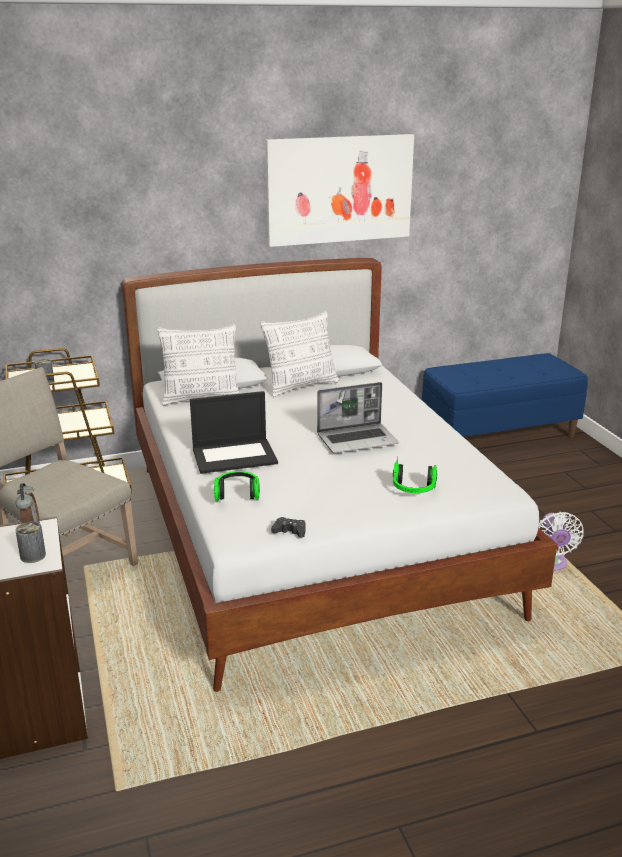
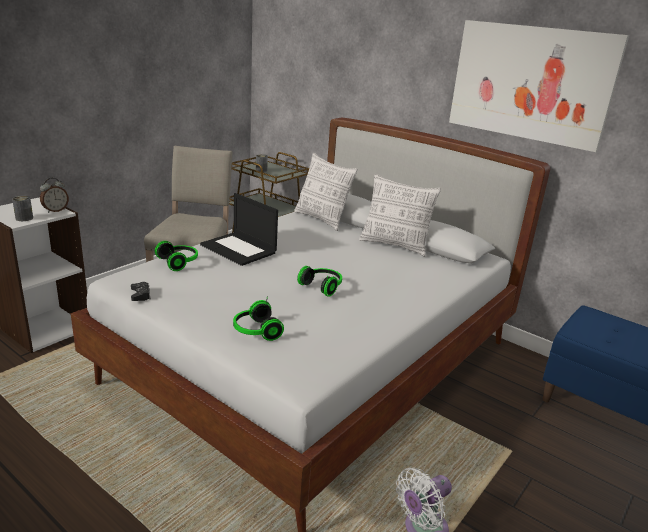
camera: 55 degrees right, 0 degrees up
(357, 439) = (322, 287): laptop -> headphones

